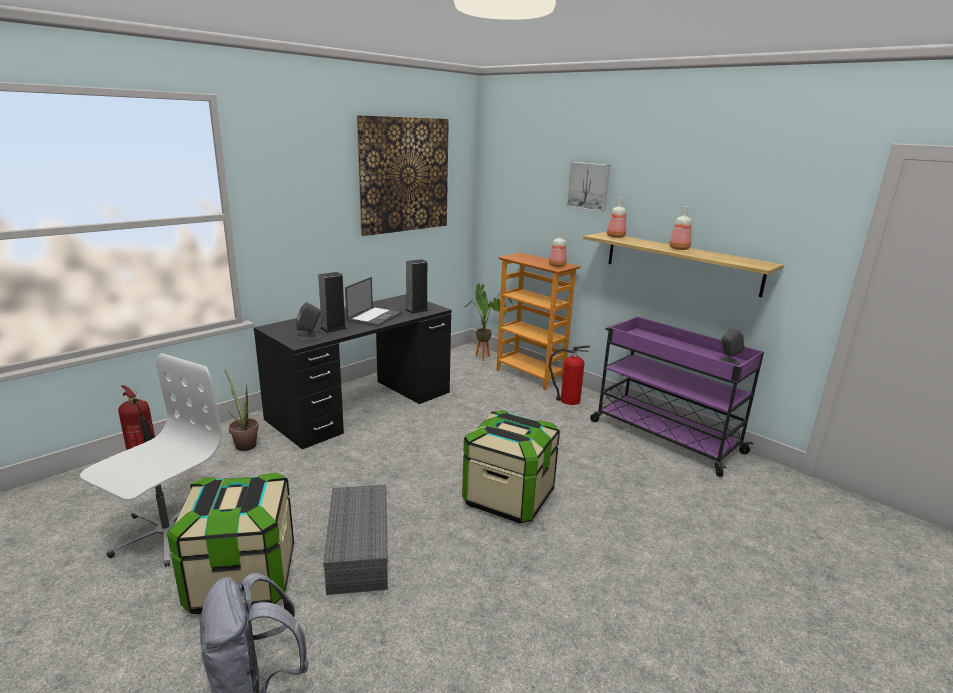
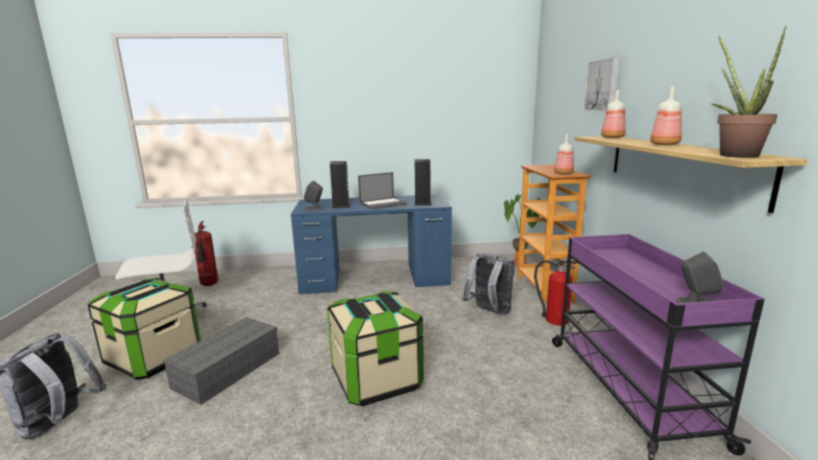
camera: 40 degrees right, 5 degrees down
(244, 444) = (275, 281): potted plant -> potted plant (733, 155)
(363, 405) = (375, 277): black desk -> blue desk
(404, 175) = (449, 92): picture -> none
(515, 409) = (489, 312): none -> grey backpack

